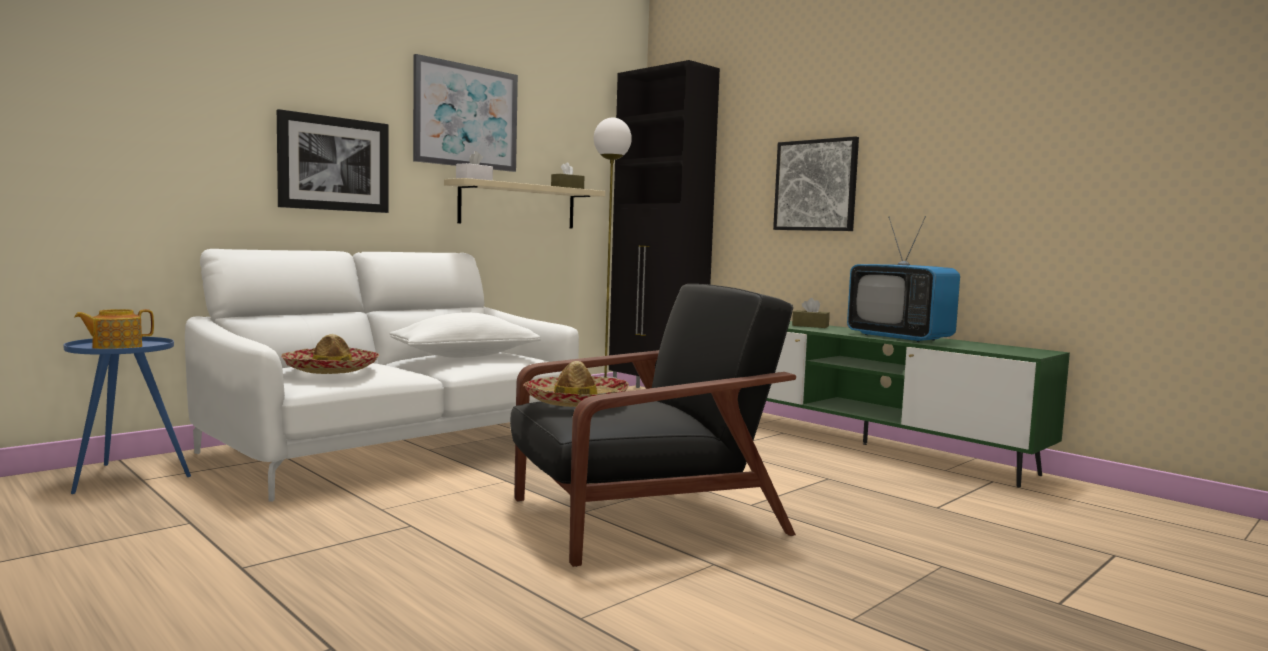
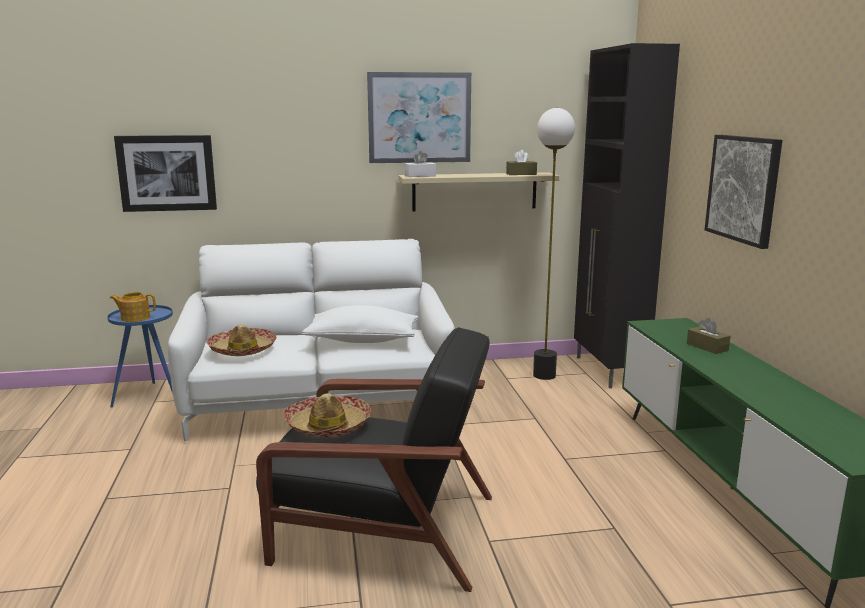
camera: 35 degrees right, 10 degrees up
(334, 164) = (301, 172): picture -> picture (167, 173)
(899, 337) = (763, 390): television -> none

